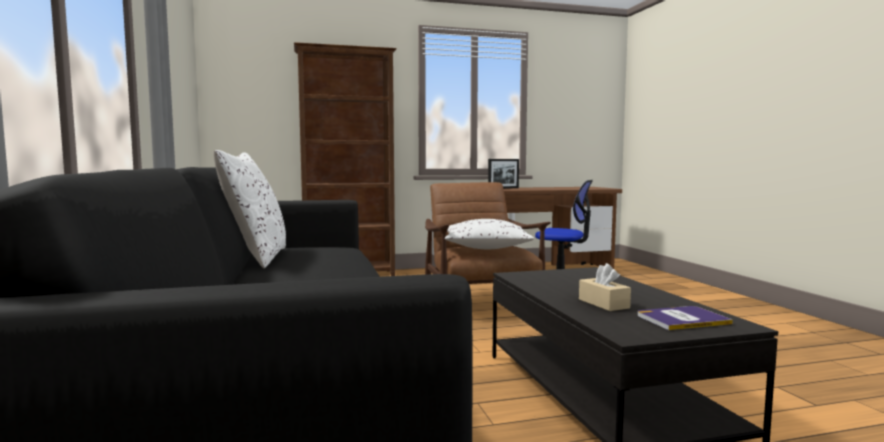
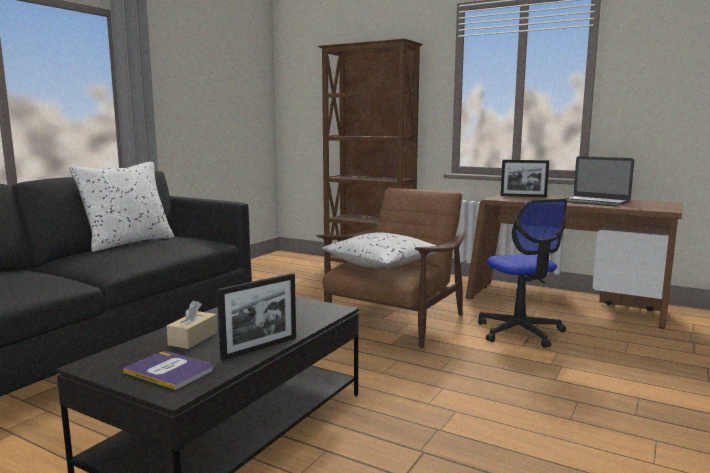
camera: 45 degrees right, 5 degrees up
(556, 188) = (594, 202): none -> laptop
(657, 295) = (260, 348): none -> picture frame

